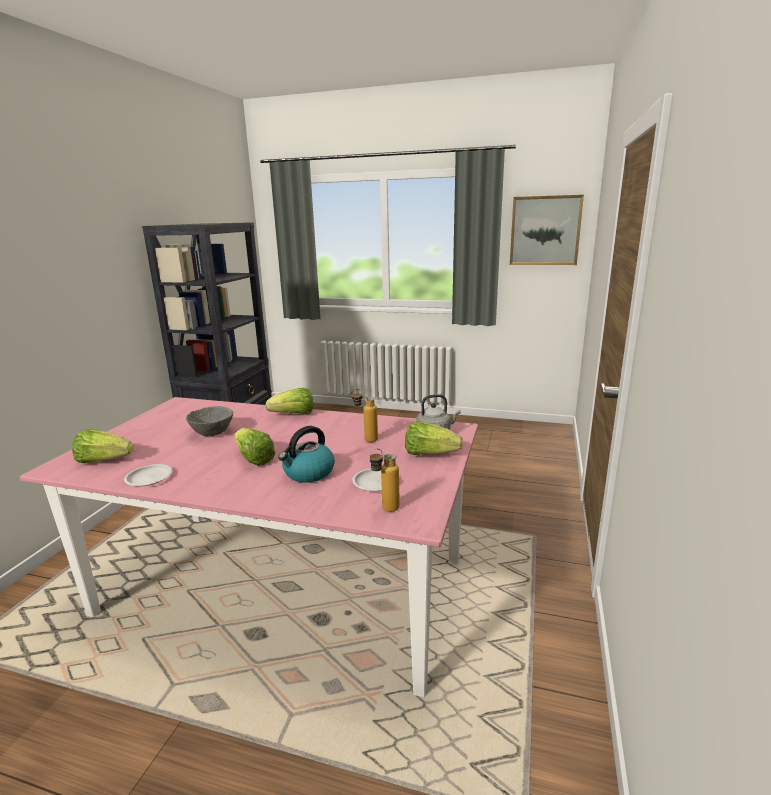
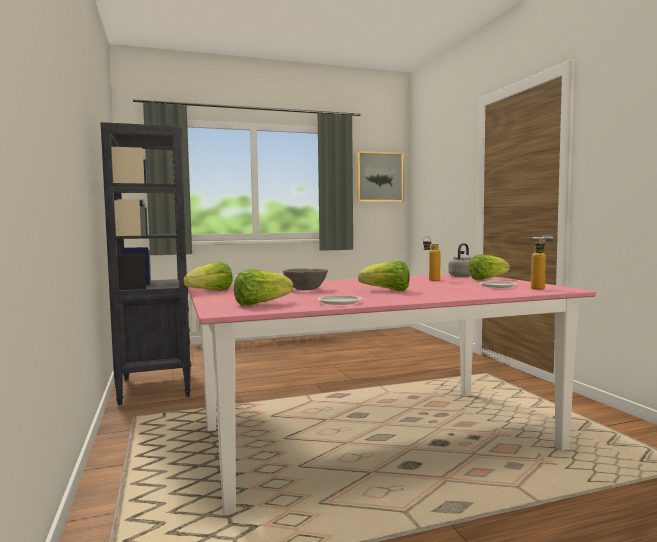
camera: 35 degrees left, 15 degrees down
(294, 415) = (339, 281): lettuce -> lettuce (211, 292)
(308, 473) = (446, 289): kettle -> none

